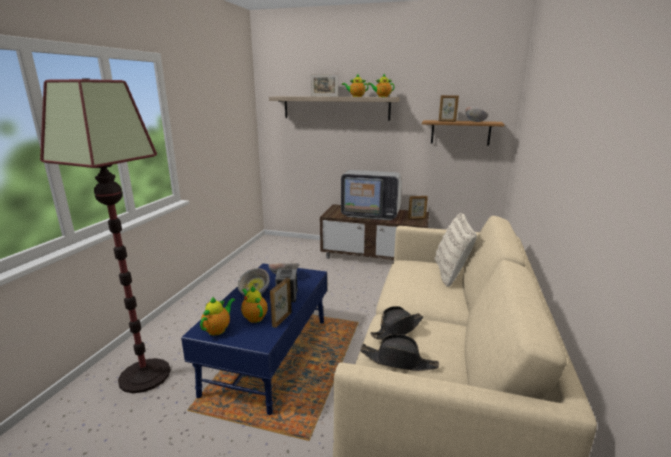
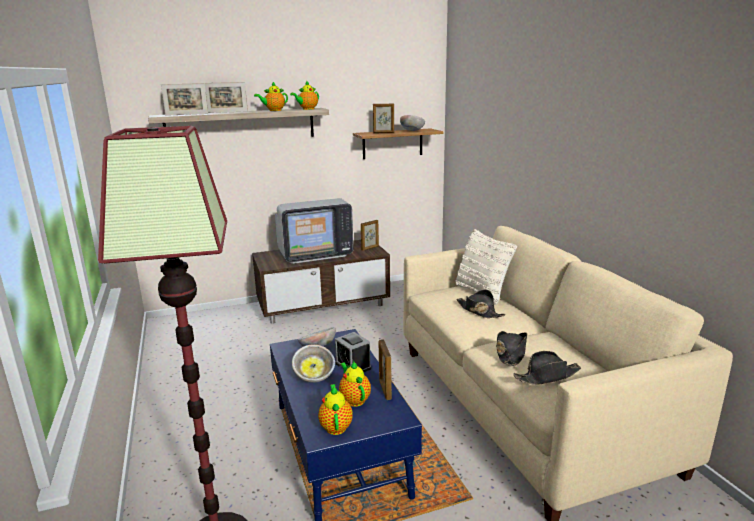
camera: 35 degrees left, 0 degrees up
(254, 317) = (354, 399): teapot -> teapot turned 45 degrees clockwise
(295, 96) = (187, 114): none -> picture frame
(423, 287) = (479, 311): none -> black hat

